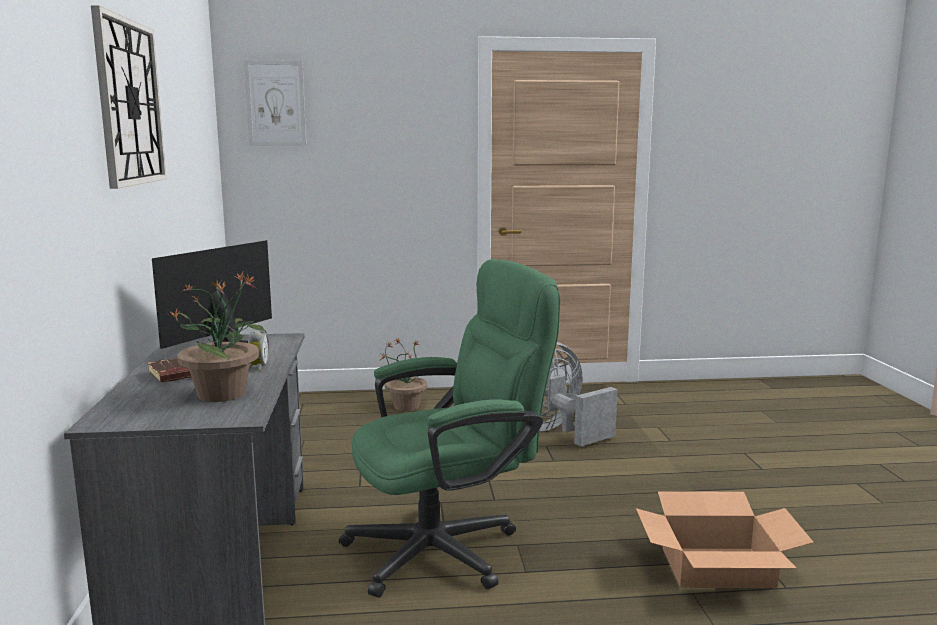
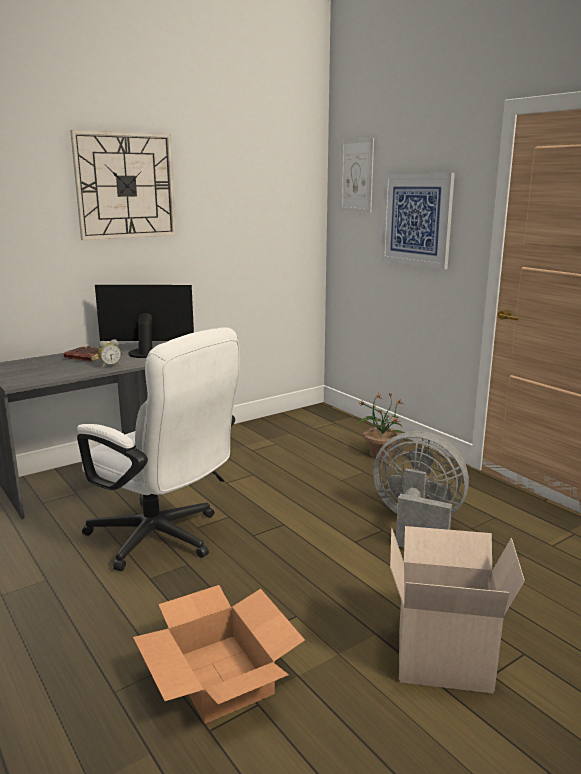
camera: 60 degrees right, 5 degrees up
(223, 393) = (56, 371): potted plant -> none
(379, 150) = (416, 219): none -> picture
(449, 548) = (163, 539): green office chair -> white office chair
(736, 476) = (445, 657): none -> cardboard box

